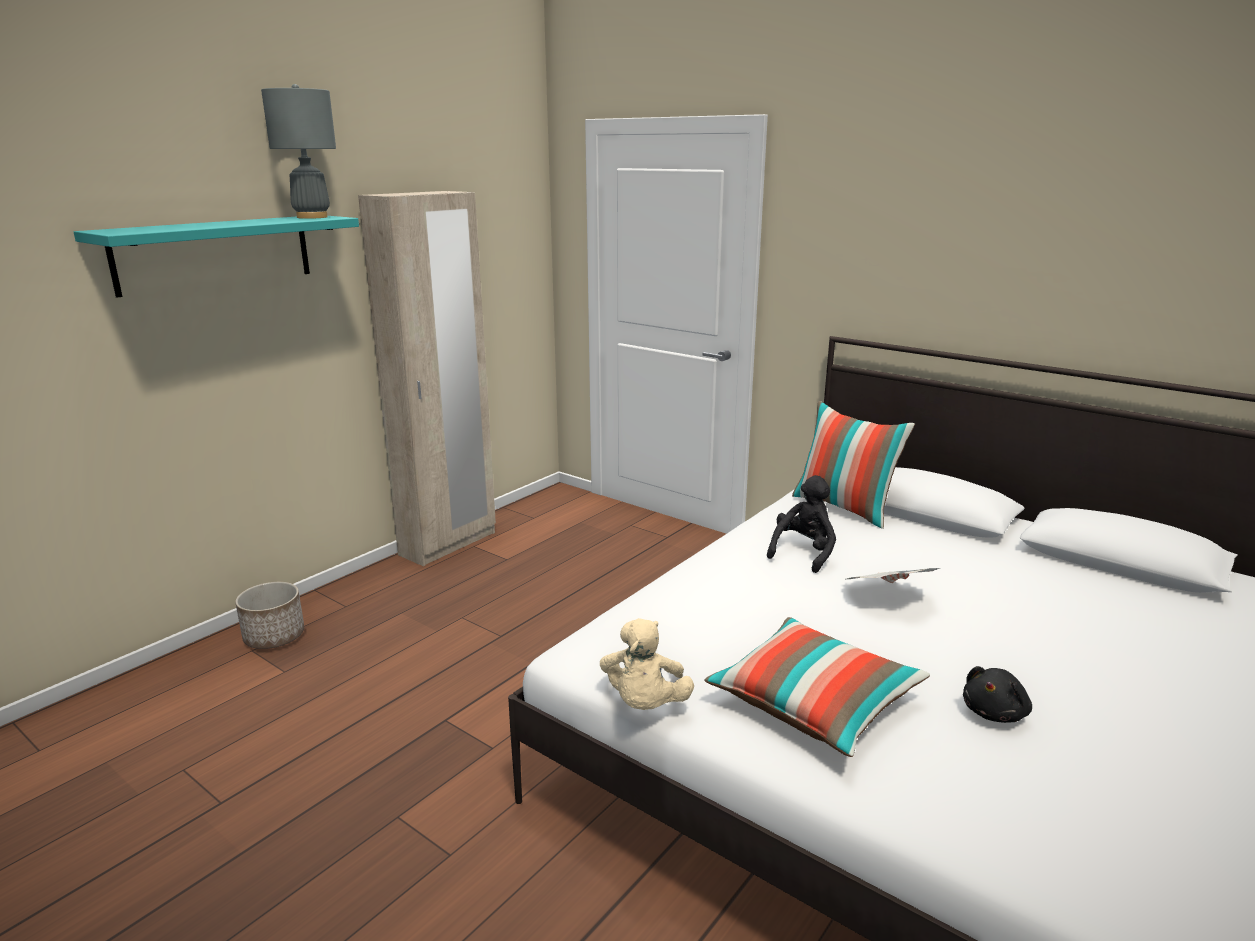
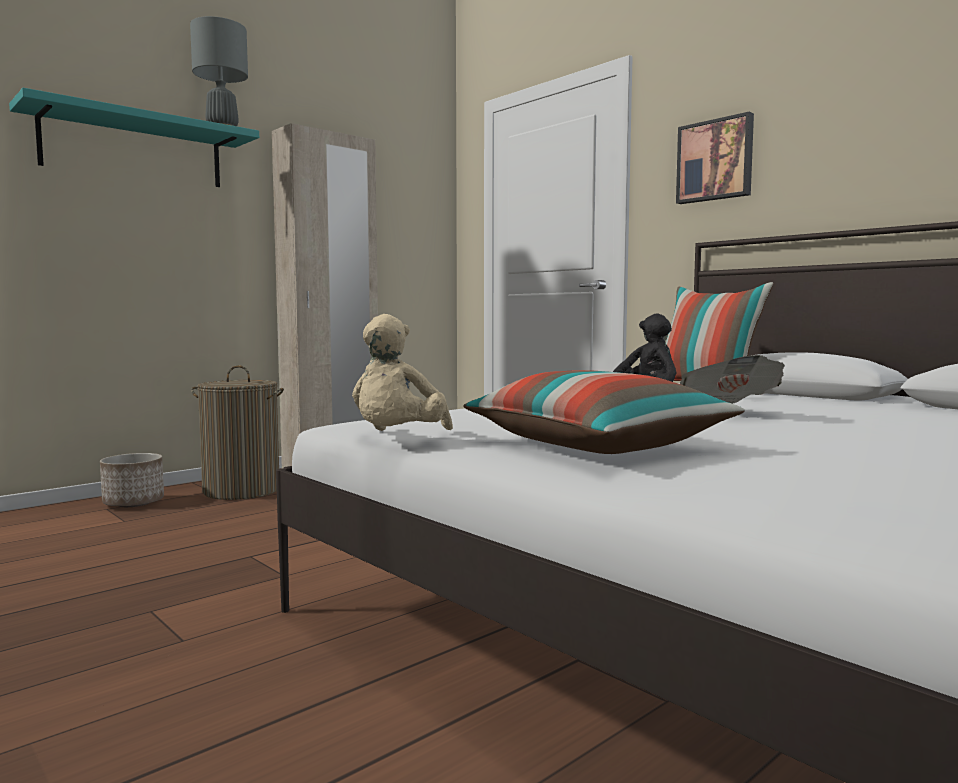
camera: 10 degrees right, 15 degrees down
(376, 602) = (241, 490): none -> laundry basket
(854, 255) = (715, 160): none -> picture
(995, 713) = (835, 458): black plush toy -> none

